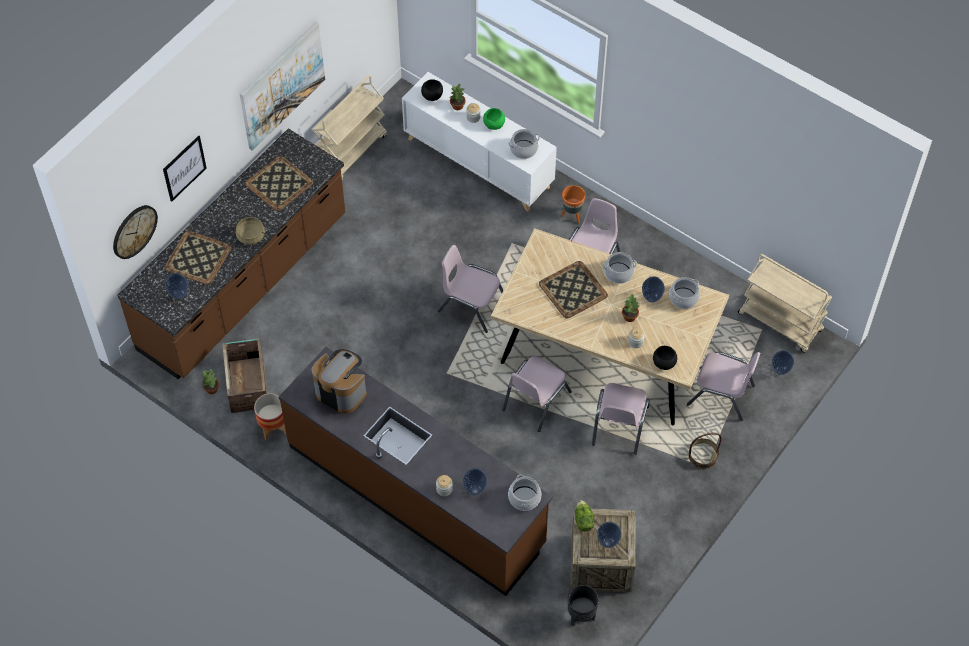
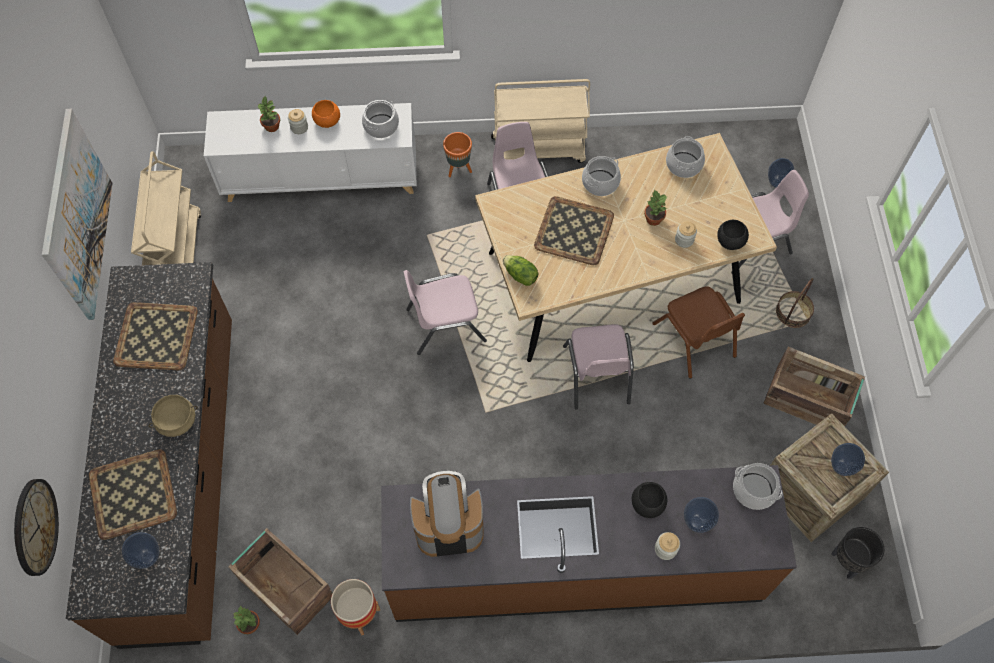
camera: 40 degrees left, 5 degrees up
(184, 168) = (40, 398): picture -> none
(432, 95) = (235, 132): black bowl -> black bowl (648, 504)
(493, 124) = (326, 121): green bowl -> orange bowl
(583, 520) = (796, 464): lettuce -> lettuce (520, 276)
(619, 426) = (694, 340): pink chair -> brown chair
(652, 298) = (655, 186): vase -> none
(656, 513) = (808, 400): none -> crate
(781, 322) = (734, 140): beige cart -> beige cart (538, 149)

